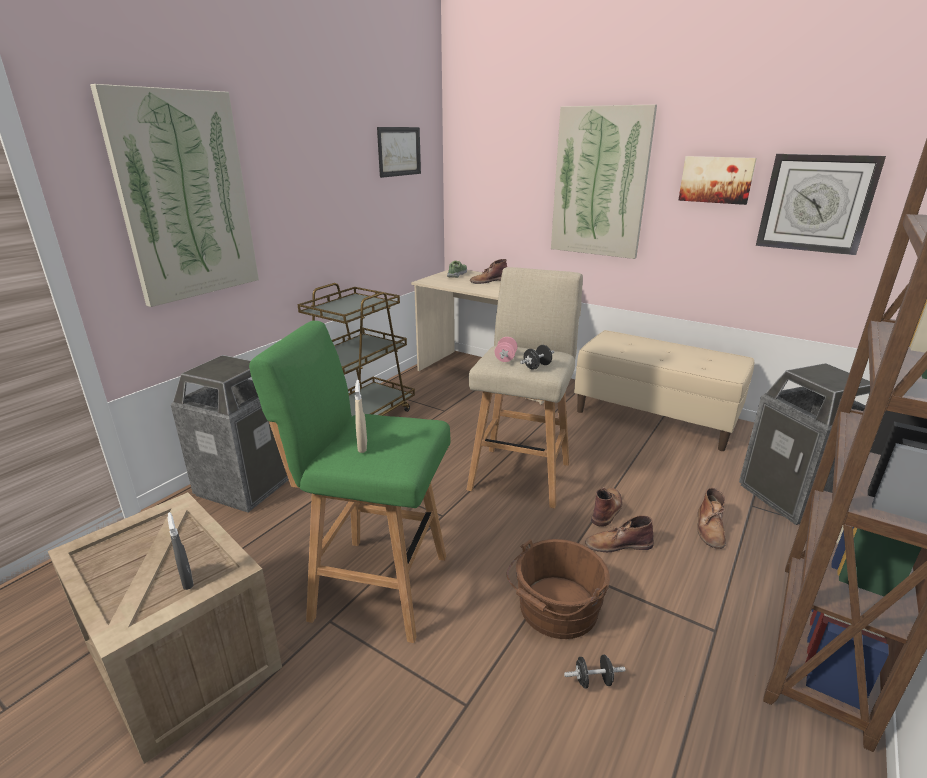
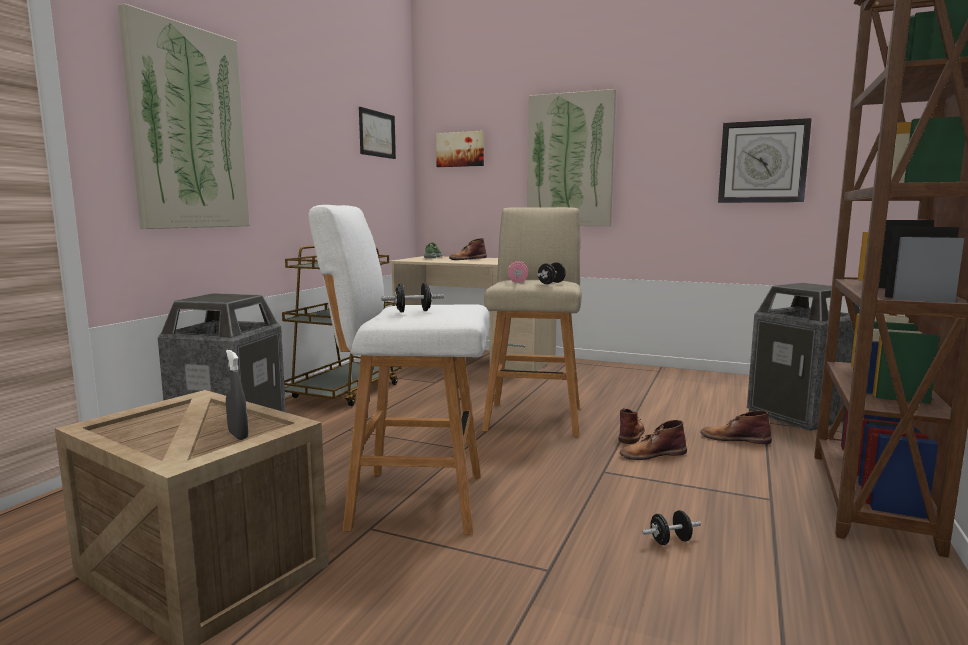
camera: 10 degrees left, 15 degrees down
(362, 446) = (413, 311): beige spray bottle -> black dumbbell
(375, 585) = (411, 500): green stool -> white stool
(555, 610) = (610, 500): brown bucket -> none
(655, 417) = (649, 376): beige bench -> none
(710, 529) = (734, 438): brown boot -> brown boot turned 105 degrees clockwise
(716, 179) = (675, 149): picture -> picture (460, 149)

